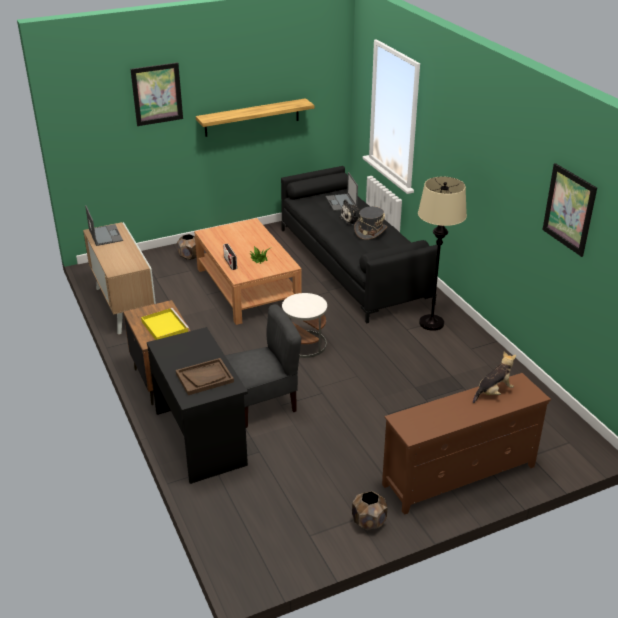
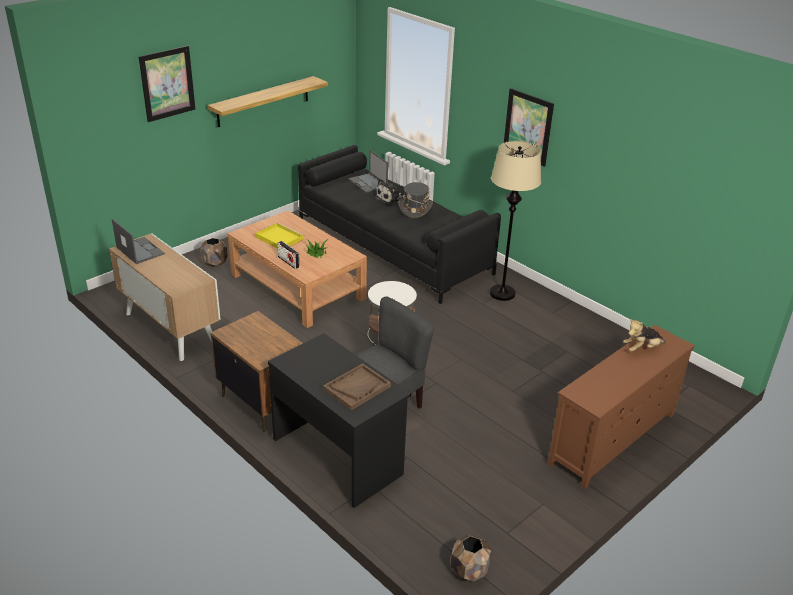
camera: 20 degrees left, 0 degrees up
(164, 326) = (267, 341): yellow tray -> yellow tray (278, 238)
(369, 522) = (556, 504): brown planter -> brown planter (469, 570)
(493, 392) = (642, 348): plush toy -> plush toy turned 150 degrees counterclockwise
(569, 209) = (665, 158): picture -> picture (528, 127)

